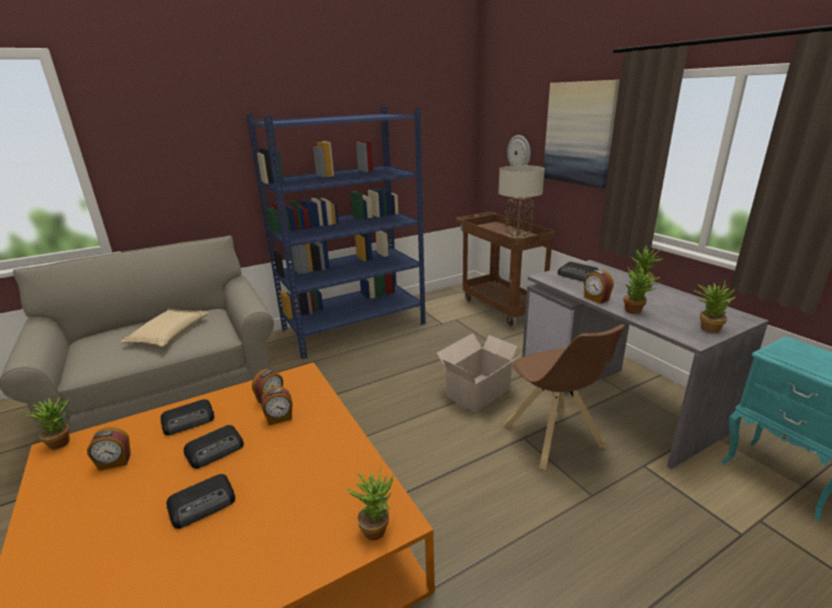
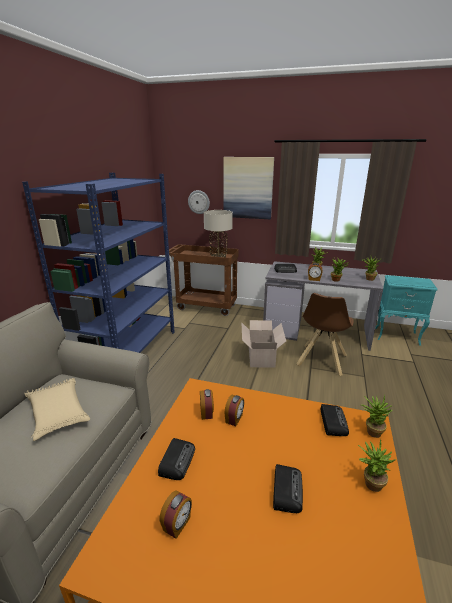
camera: 45 degrees left, 0 degrees up
(62, 441) = (90, 555): potted plant -> potted plant (369, 482)
(216, 450) = (233, 461): radio -> radio (333, 422)
(554, 438) = (321, 361): brown chair -> brown chair turned 90 degrees clockwise

